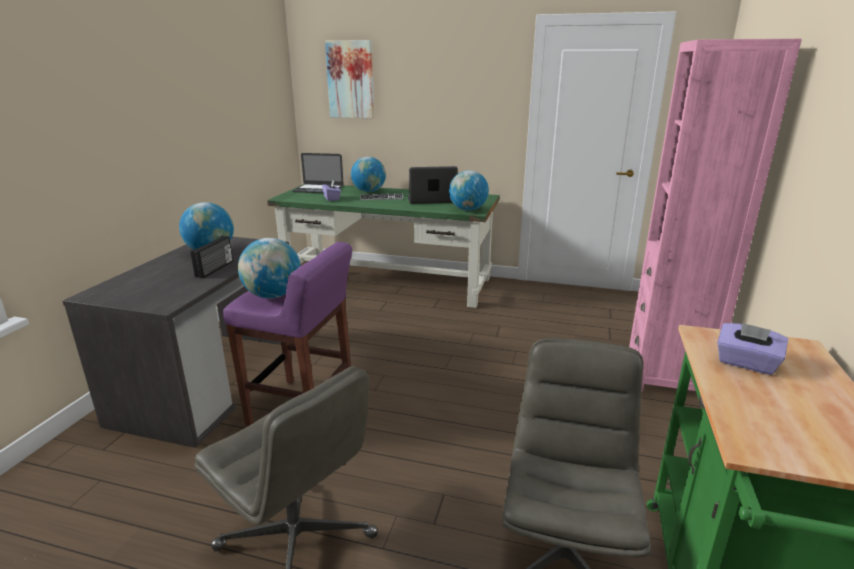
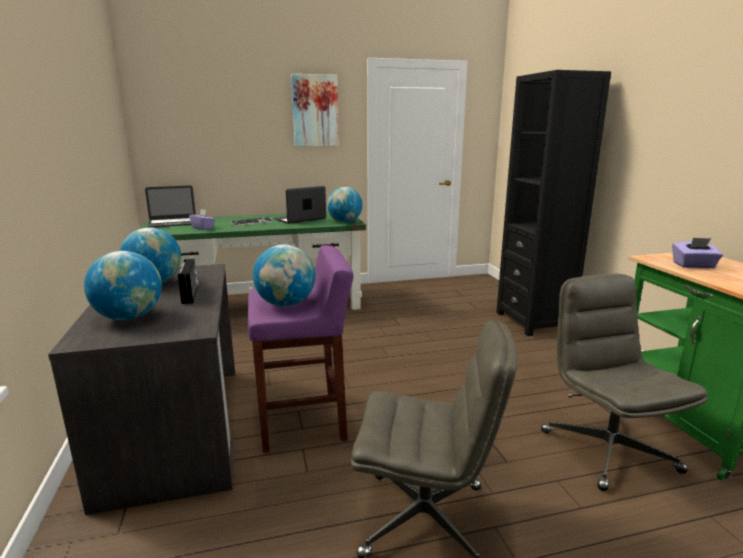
camera: 30 degrees left, 5 degrees down
(350, 80) = (195, 111): picture -> picture (315, 111)
(369, 191) = (230, 219): globe -> globe (129, 317)
(667, 374) = (534, 321): pink bookcase -> black bookcase

